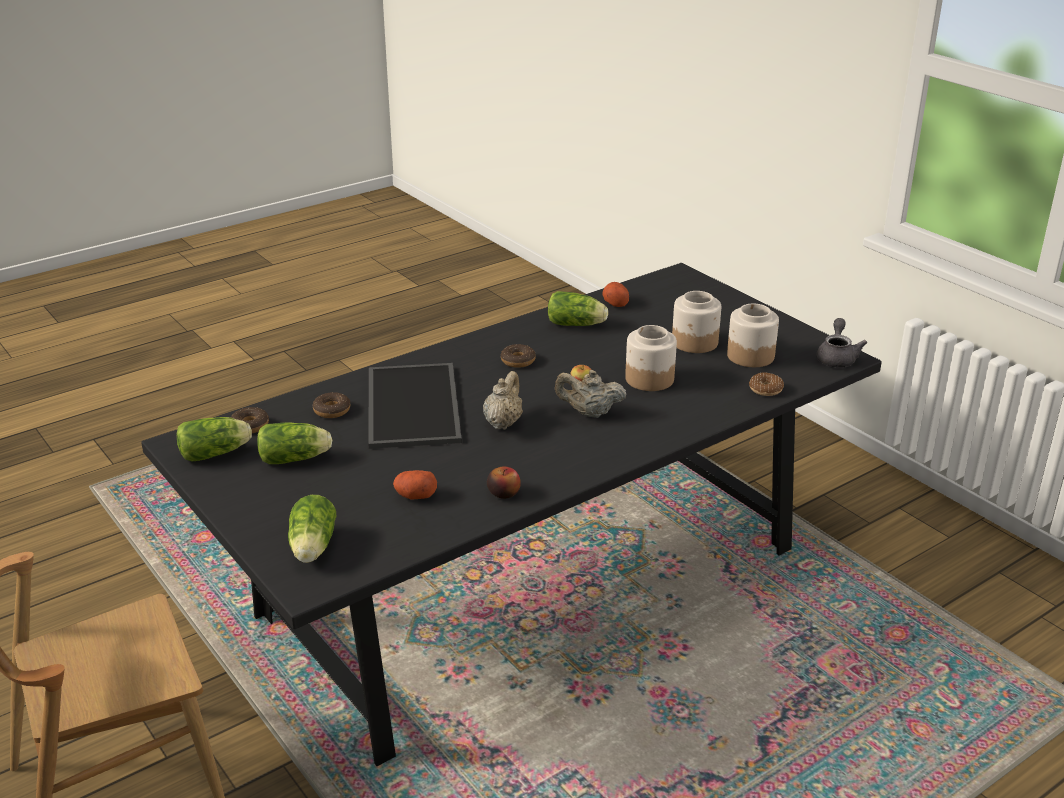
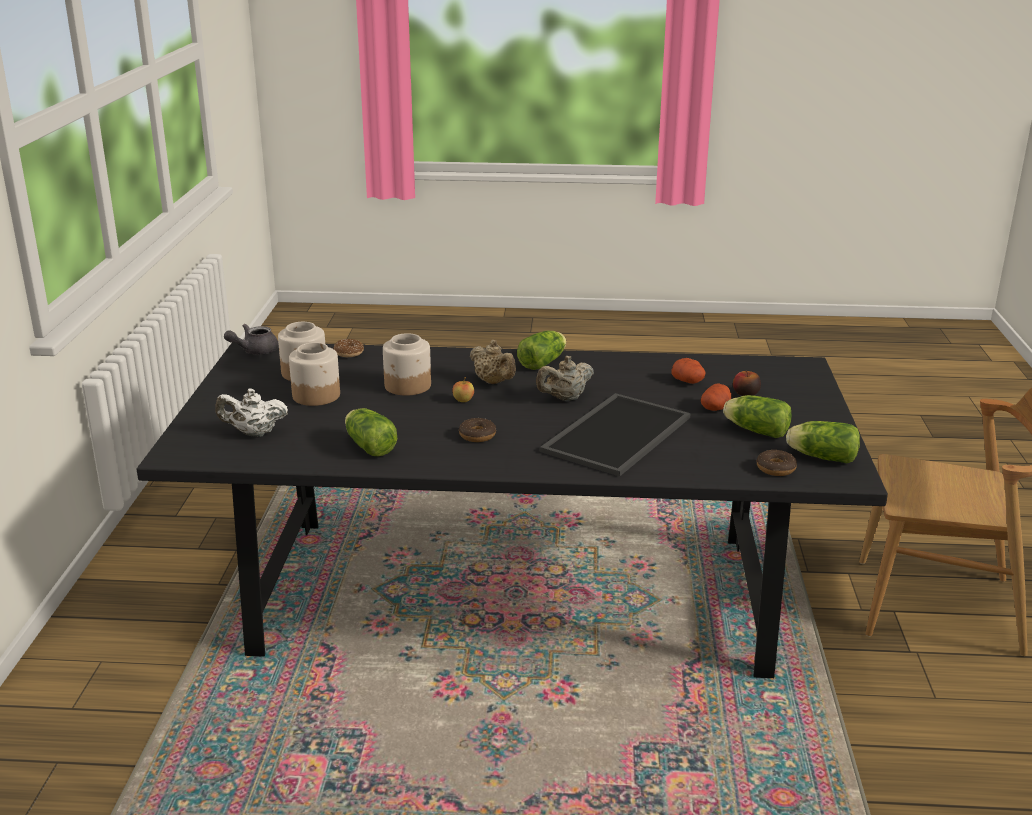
camera: 140 degrees left, 5 degrees down
(312, 548) = (787, 379): lettuce -> lettuce (544, 362)
(332, 410) = (690, 455): donut -> none
(503, 493) = (627, 364): apple -> apple (745, 393)
(615, 302) = (294, 452): potato -> potato (715, 408)
(667, 302) = (254, 433): none -> white teapot

